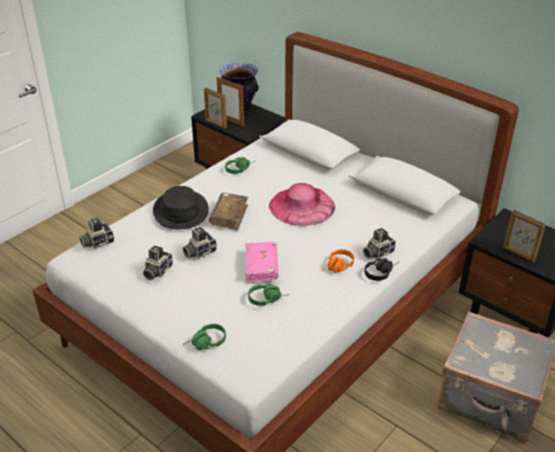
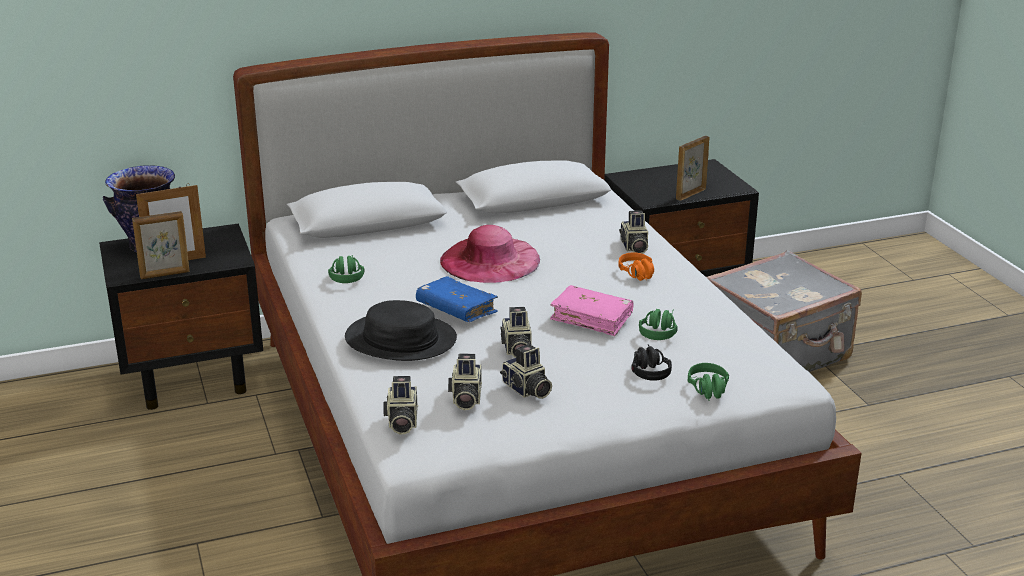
camera: 60 degrees left, 10 degrees down
(131, 253) = (465, 398): none -> camera
(229, 216) = (456, 309): brown book -> blue book
(381, 272) = (671, 256): black headphones -> black headphones (648, 369)
(518, 254) = (690, 194): picture frame -> picture frame turned 150 degrees clockwise

